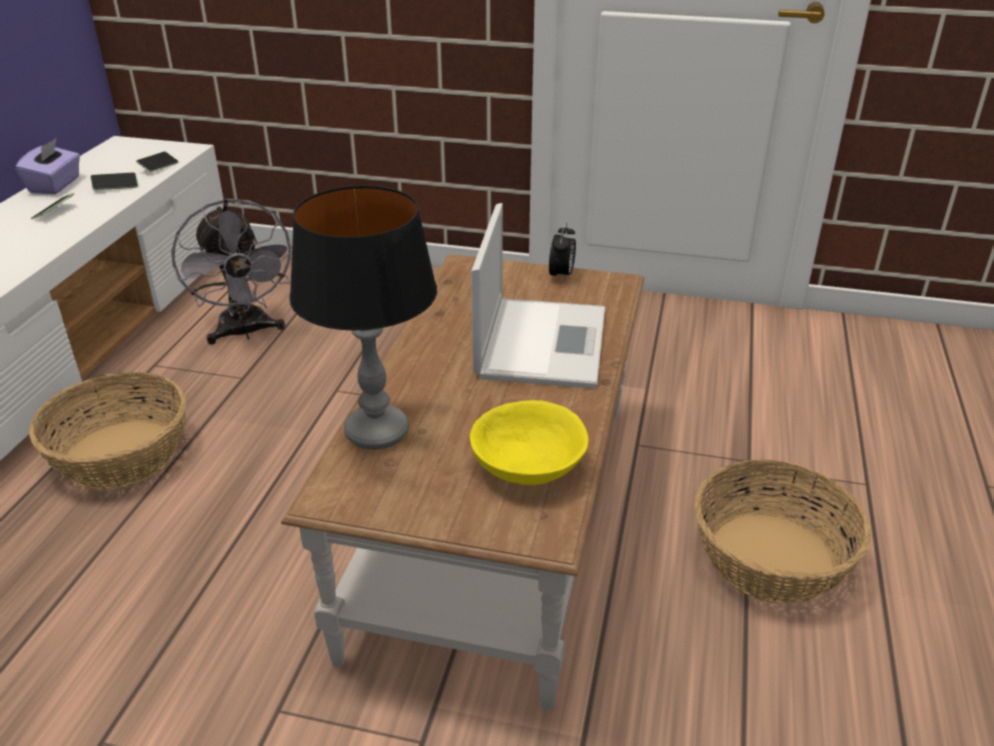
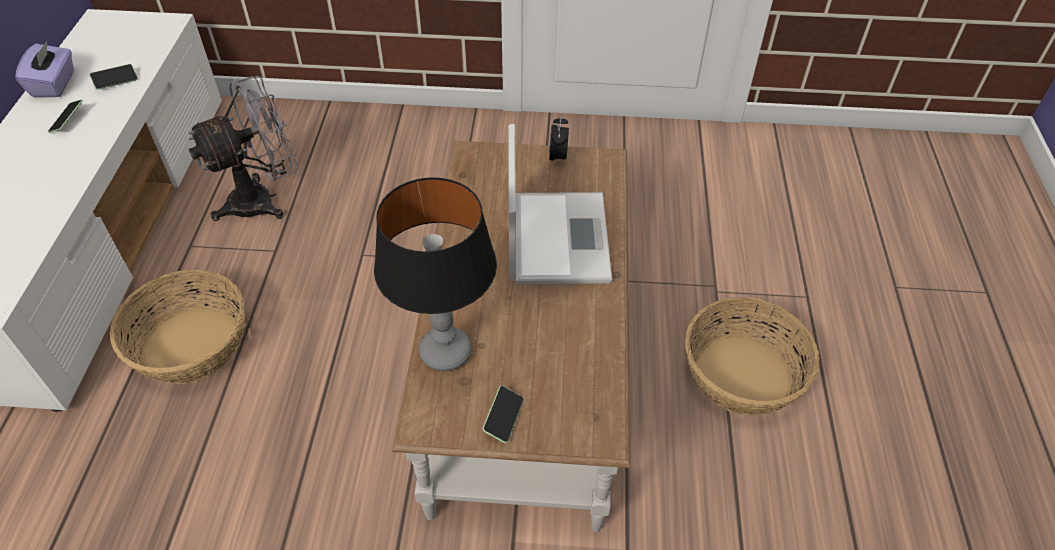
camera: 10 degrees left, 15 degrees up
(158, 167) = (149, 50): phone -> phone (503, 418)
(246, 332) = (263, 200): grey fan -> grey fan turned 90 degrees counterclockwise
(529, 466) = (574, 370): yellow bowl -> none

